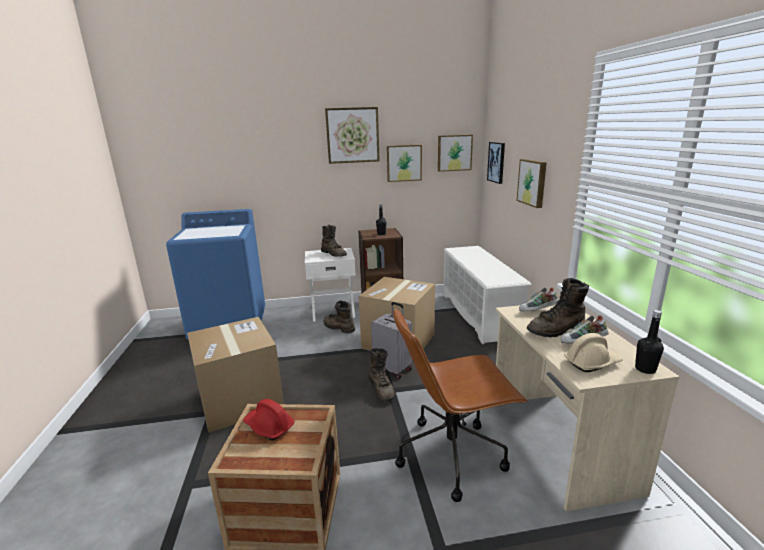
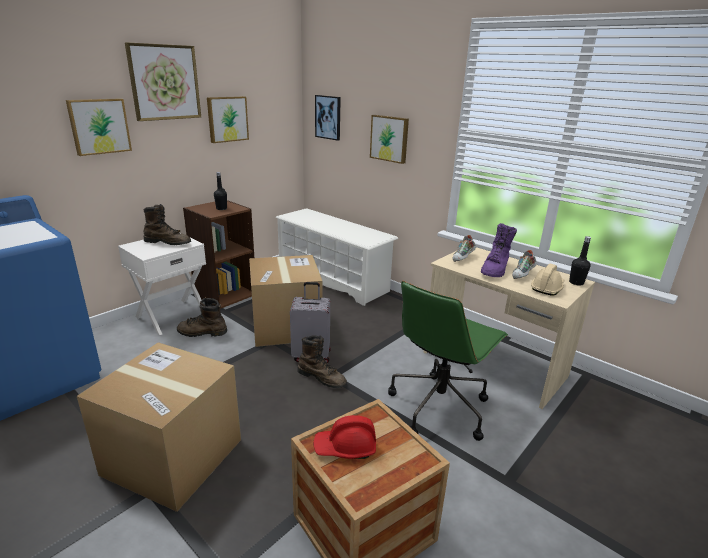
camera: 40 degrees left, 5 degrees up
(452, 454) = (439, 407): brown office chair -> green office chair
(454, 153) = (276, 106): picture -> picture (99, 126)
(556, 330) = (495, 270): brown boot -> purple boot

